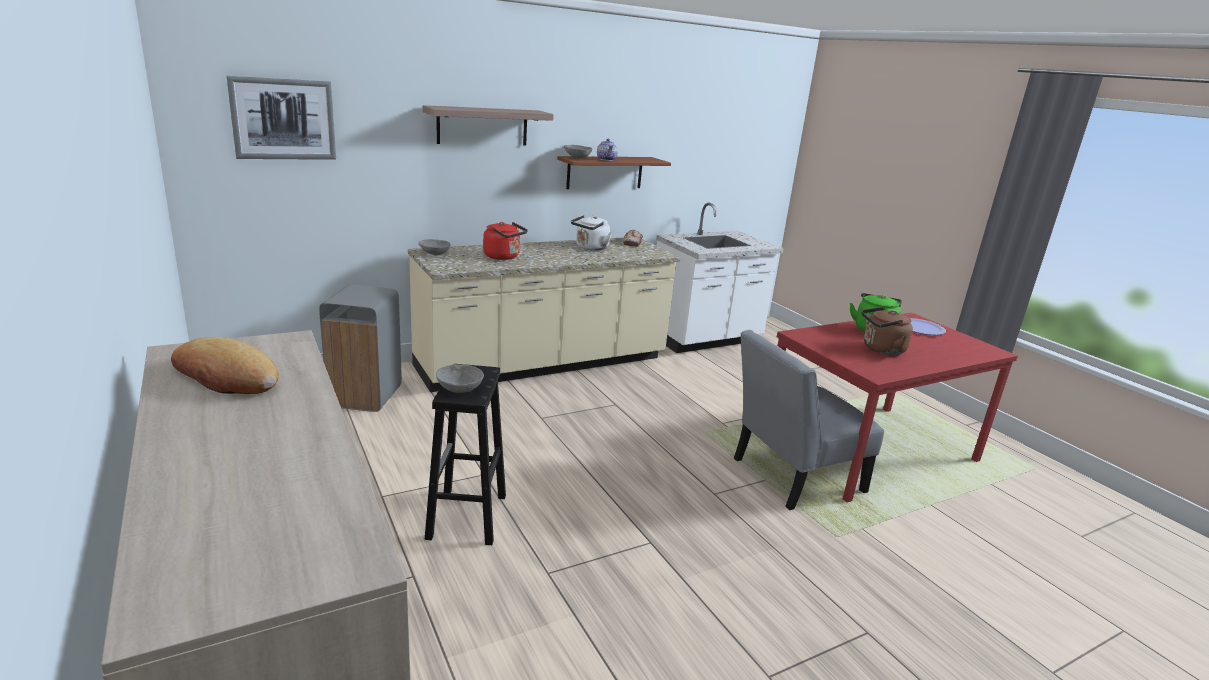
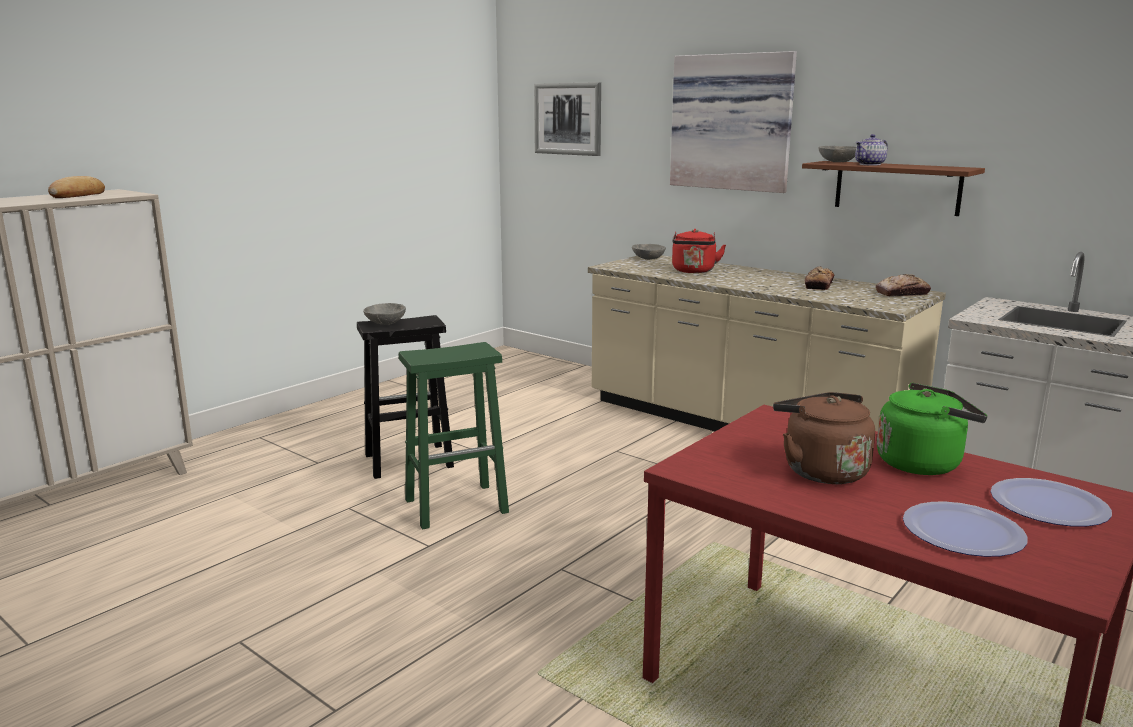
camera: 70 degrees right, 5 degrees down
(366, 396) = (560, 384): grey trash can -> none
(482, 126) = (733, 122): shelf -> picture
(586, 511) = (458, 505): none -> green stool
(590, 248) = (818, 285): white kettle -> bread
(791, 476) = (669, 622): grey chair -> none
(949, 349) = (962, 532): none -> plate

